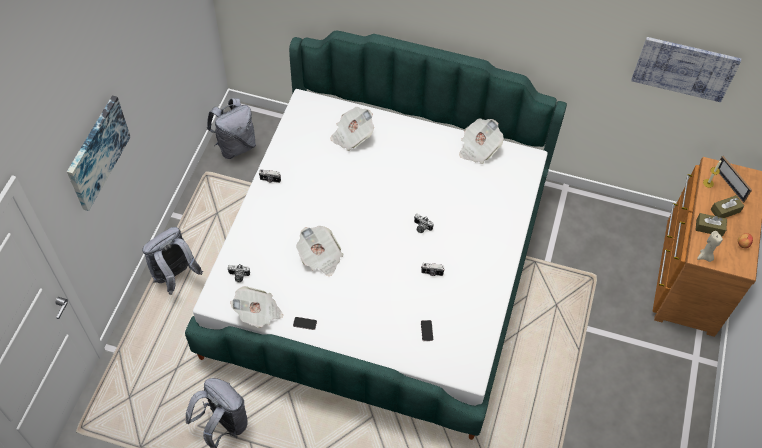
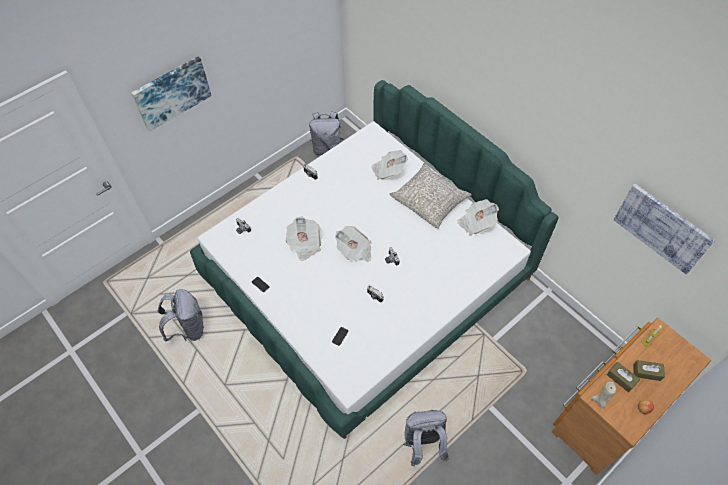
camera: 35 degrees right, 0 degrees up
(175, 276) = (229, 215): grey backpack -> grey backpack (423, 444)
(258, 313) = (236, 261): newspaper -> newspaper (355, 250)
(417, 147) = (429, 200): none -> grey pillow
(729, 185) = (666, 353): picture frame -> none

